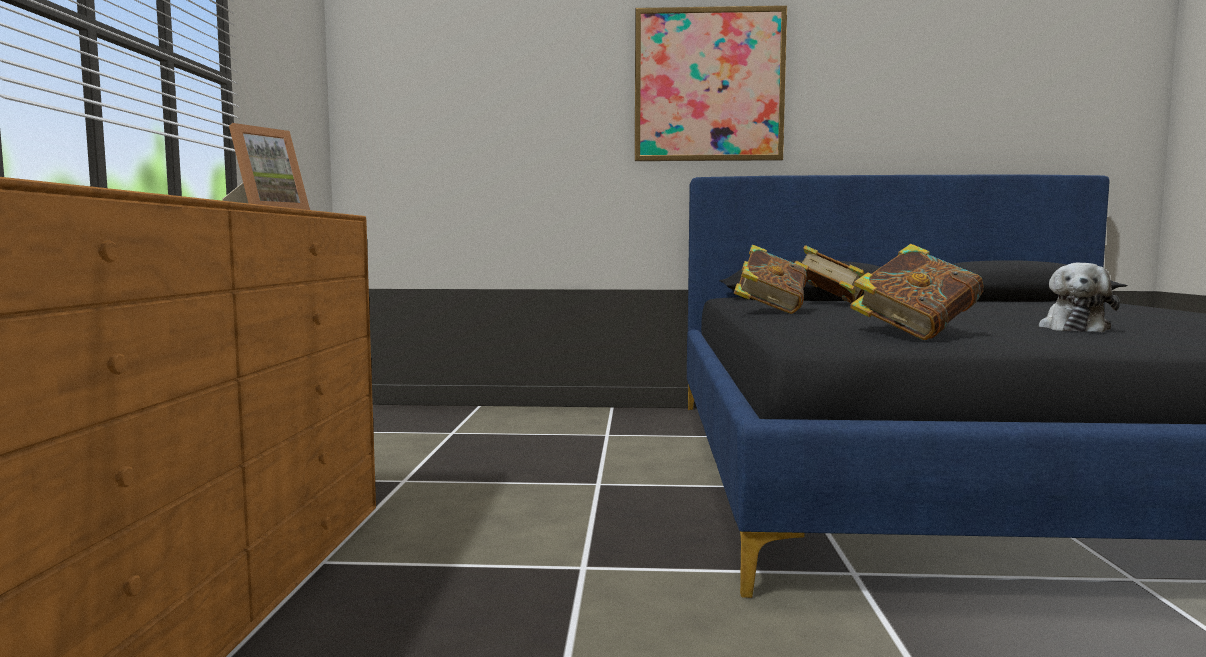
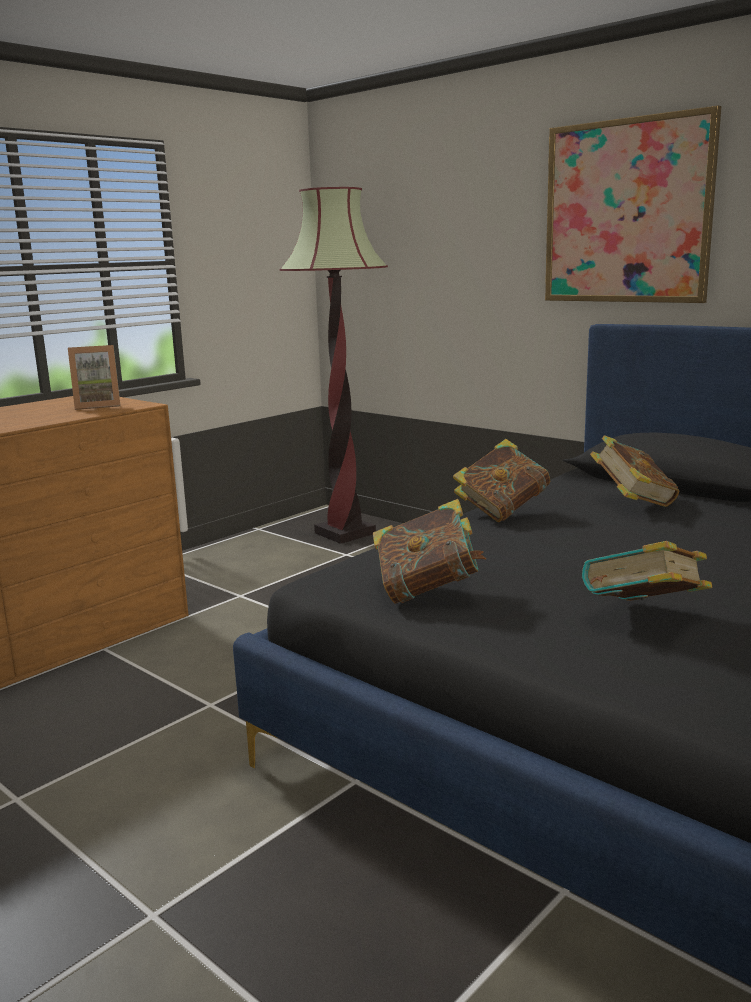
camera: 40 degrees right, 10 degrees up
(414, 420) = (344, 533): none -> floor lamp
(1074, 328) = (644, 617): plush toy -> book

